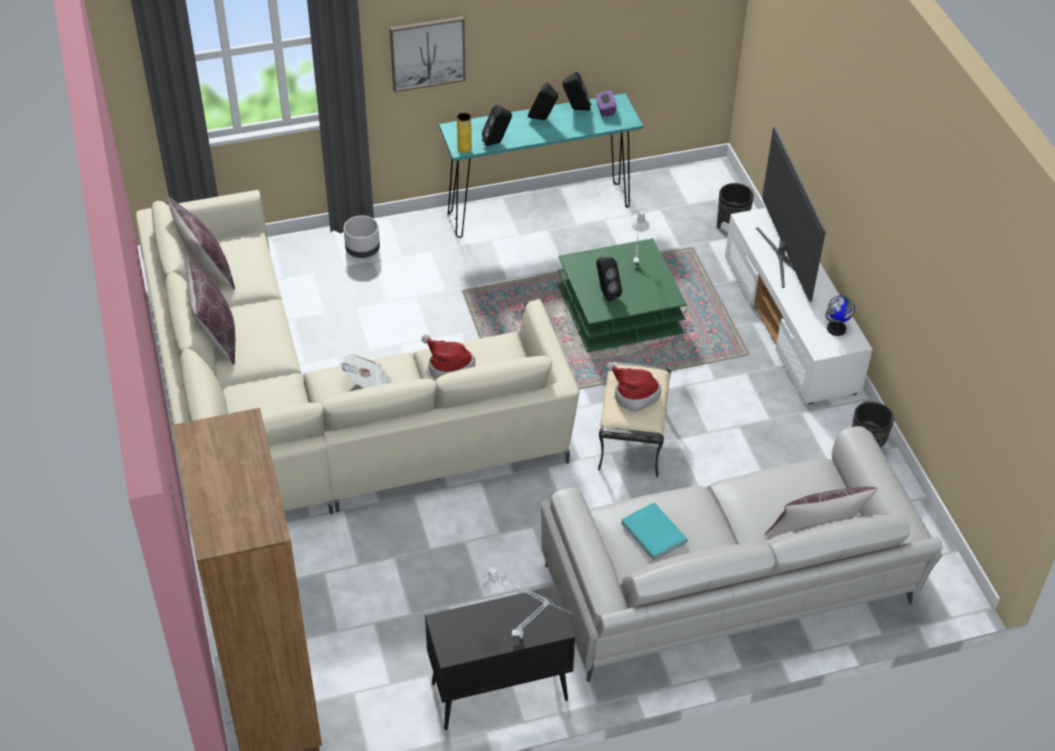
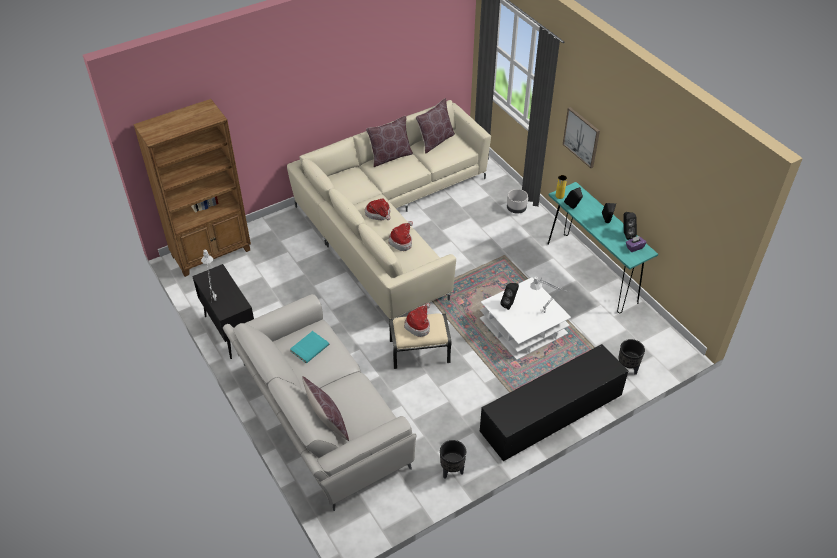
camera: 75 degrees right, 0 degrees up
(368, 382) = (379, 215): newspaper -> hat
(619, 309) = (523, 326): green coffee table -> white coffee table
(783, 255) = (574, 377): television -> none
(791, 325) = (551, 415): white tv stand -> black tv stand
(836, 329) = (516, 415): globe -> none

